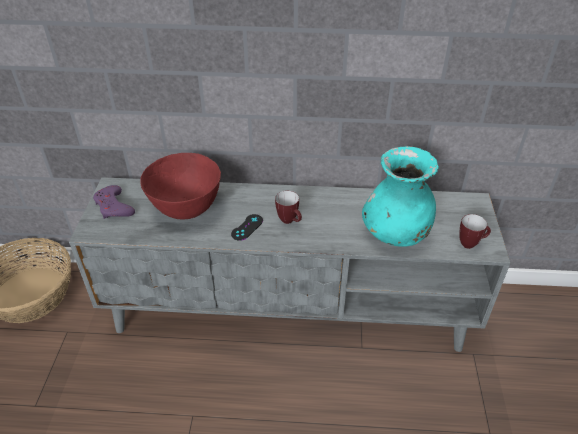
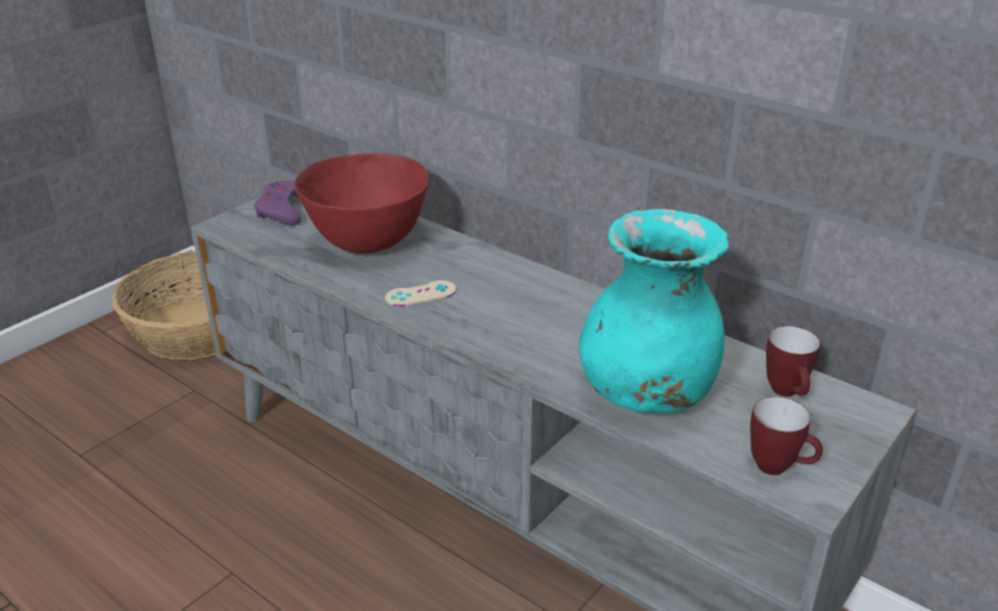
camera: 35 degrees right, 10 degrees down
(247, 227) = (421, 294): black game controller -> beige game controller
(290, 221) = (492, 310): mug -> mug (788, 394)

